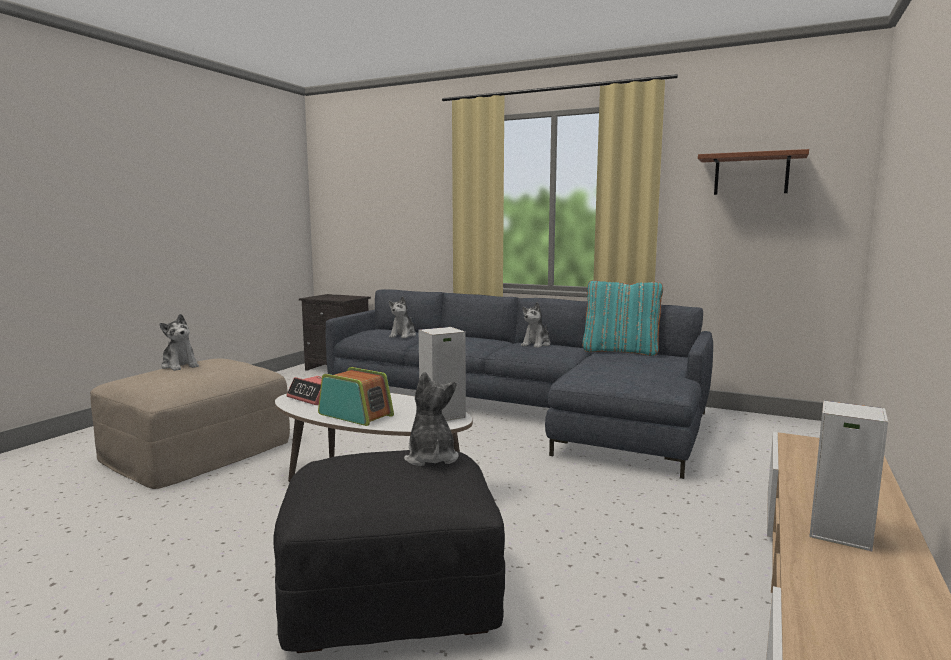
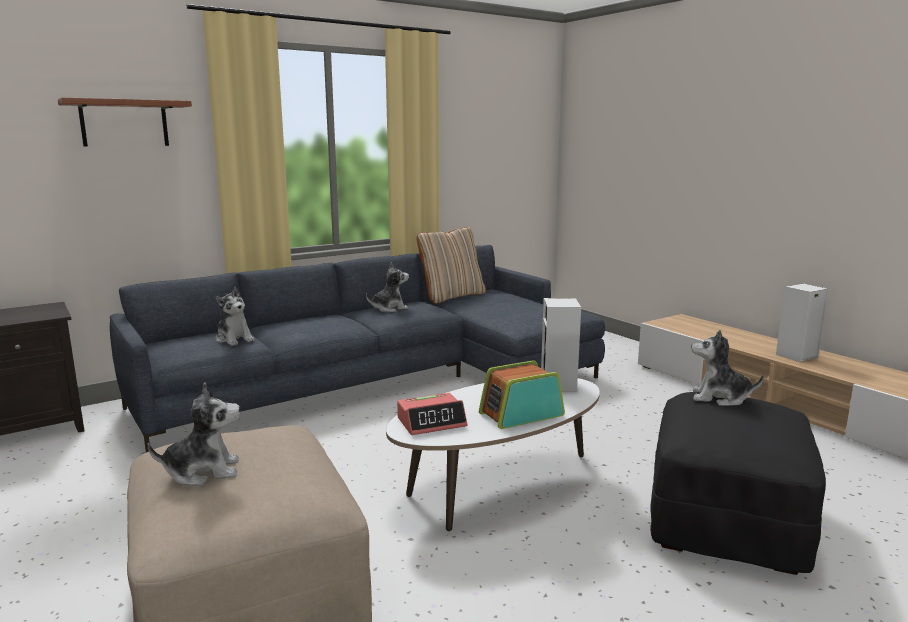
camera: 60 degrees left, 5 degrees up
(536, 344) = (389, 308): plush toy -> plush toy turned 90 degrees counterclockwise
(620, 351) = (452, 296): turquoise pillow -> beige pillow
(751, 174) = (493, 127): brown shelf -> brown shelf (124, 123)

